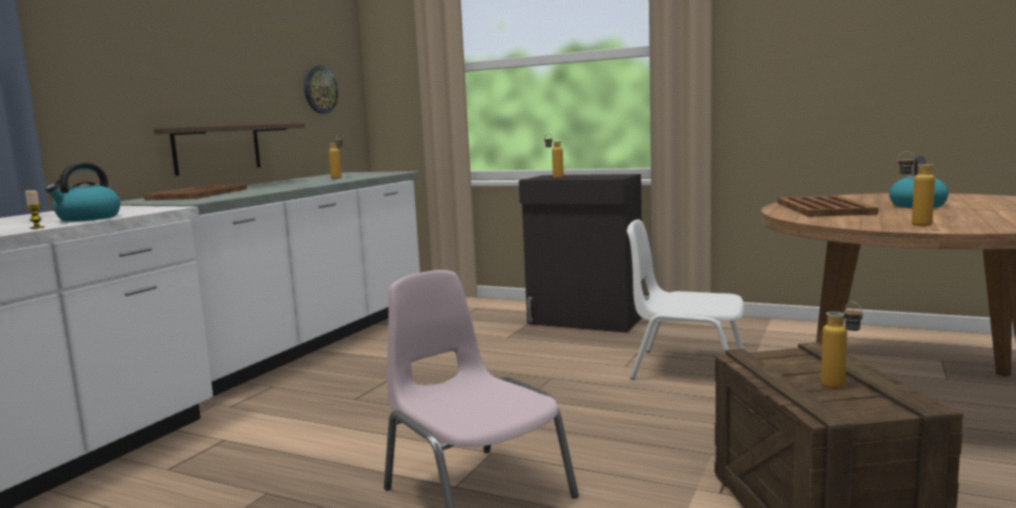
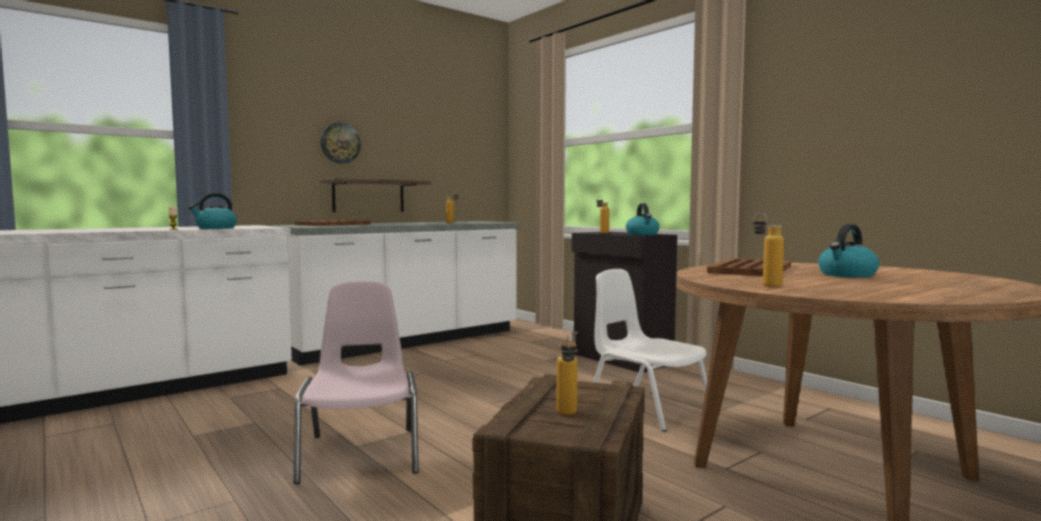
camera: 25 degrees right, 5 degrees down
(320, 90) = (464, 158): wall clock -> wall clock (340, 143)
(611, 176) = (642, 234): none -> kettle

